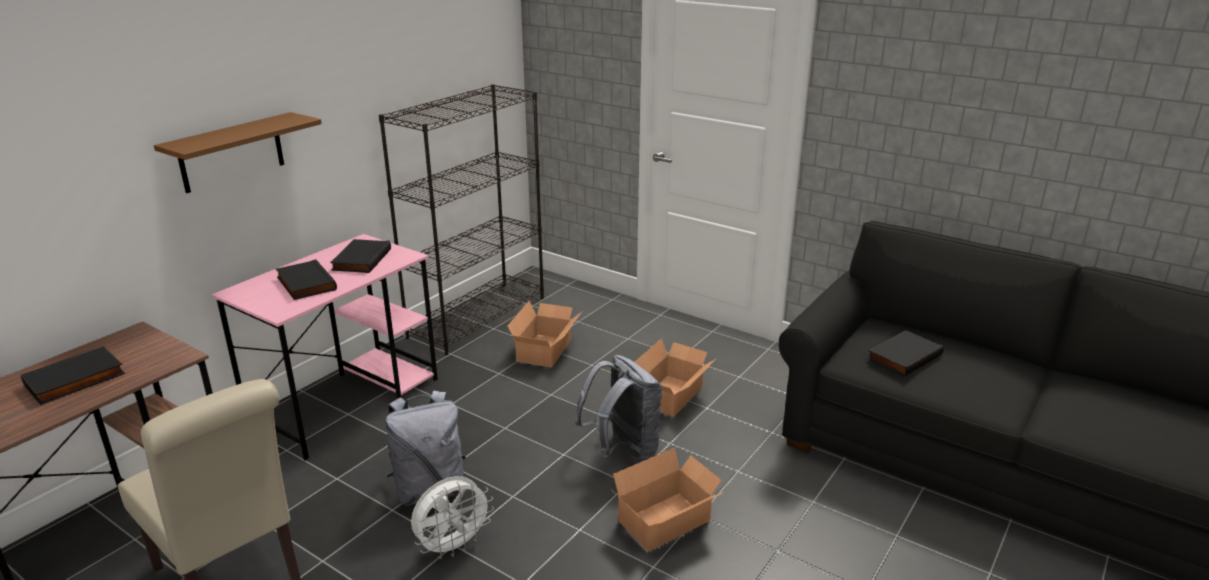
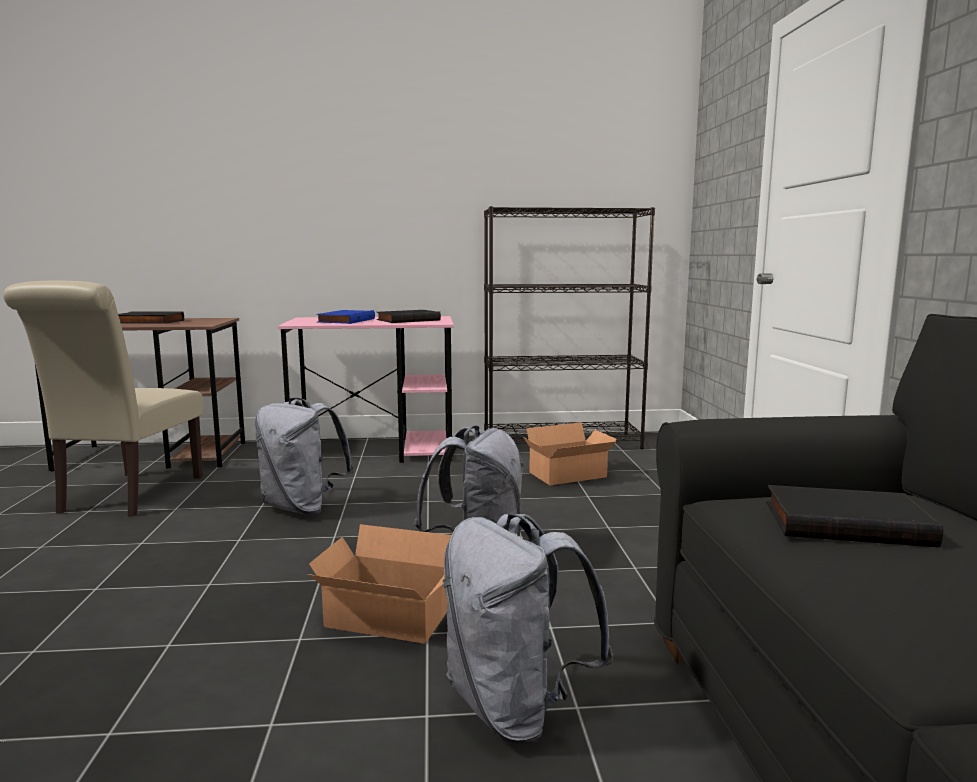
camera: 50 degrees right, 15 degrees down
(231, 153) = (339, 211): brown shelf -> none
(304, 284) = (345, 320): black book -> blue book
(453, 546) = (236, 540): white fan -> none
(673, 395) = (618, 544): cardboard box -> none
(798, 519) = (516, 708): none -> grey backpack

